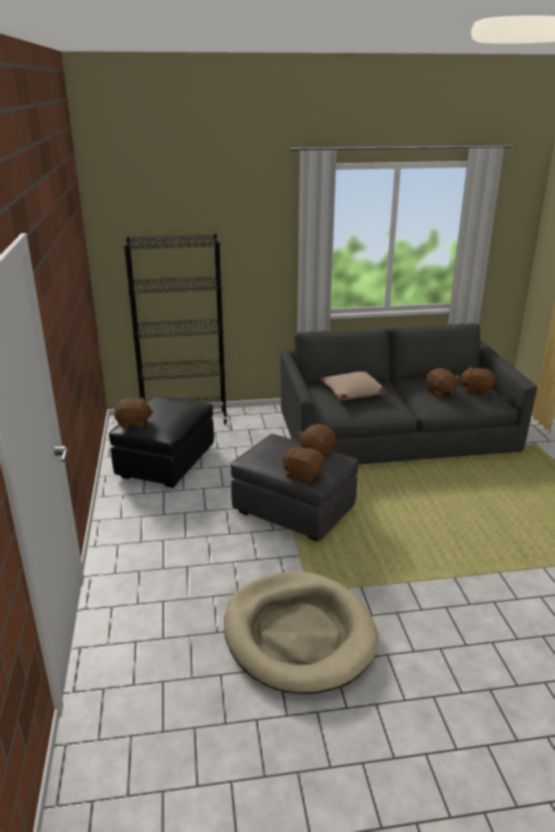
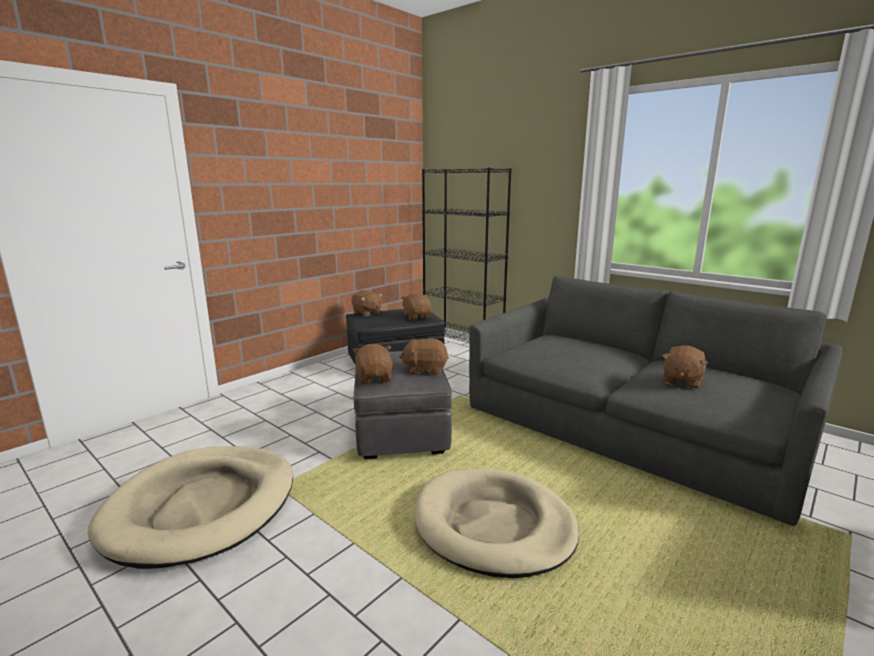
camera: 50 degrees right, 10 degrees down
(353, 393) = (569, 348): beige pillow -> none
(440, 528) = (493, 525): none -> beige dog bed
(476, 390) = (743, 397): brown plush toy -> brown plush toy (417, 317)

